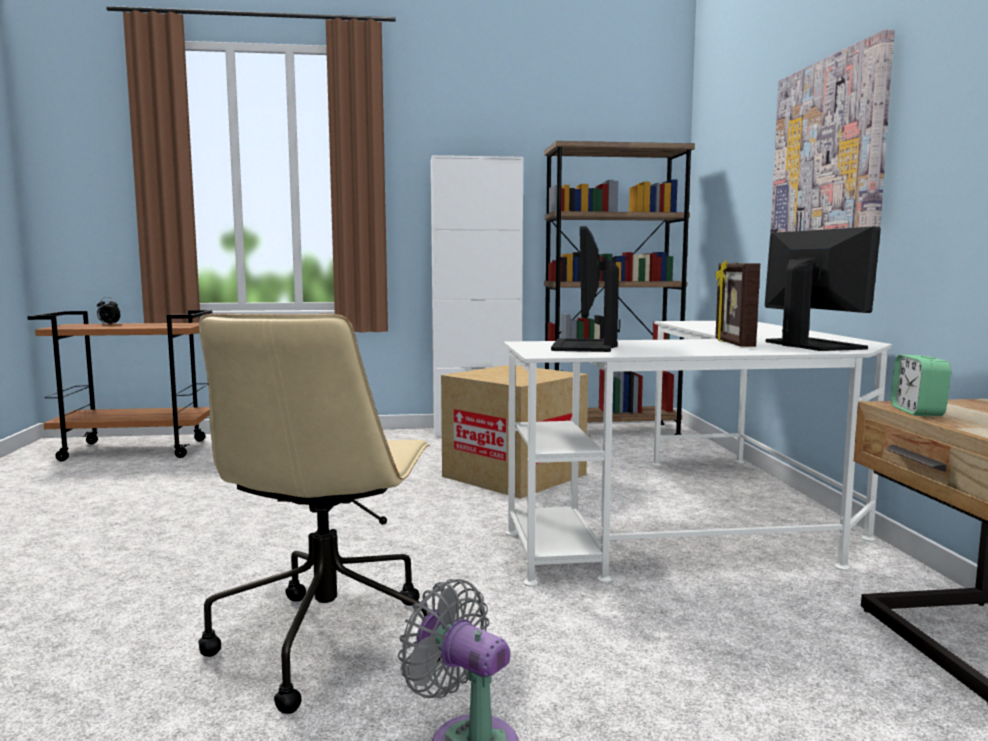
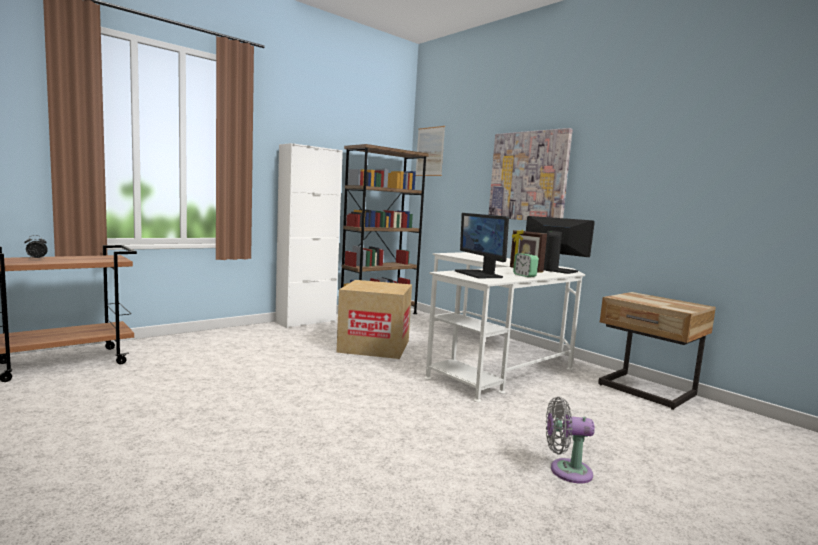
camera: 35 degrees left, 0 degrees up
(328, 640) = (441, 449): beige office chair -> none
(708, 140) = (430, 151): none -> picture
(917, 412) = (631, 300): alarm clock -> alarm clock (524, 275)

